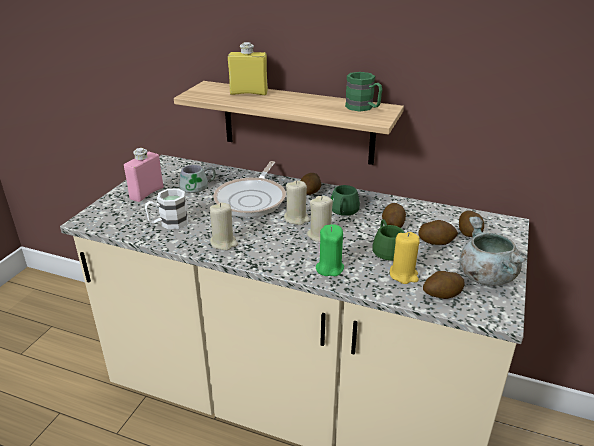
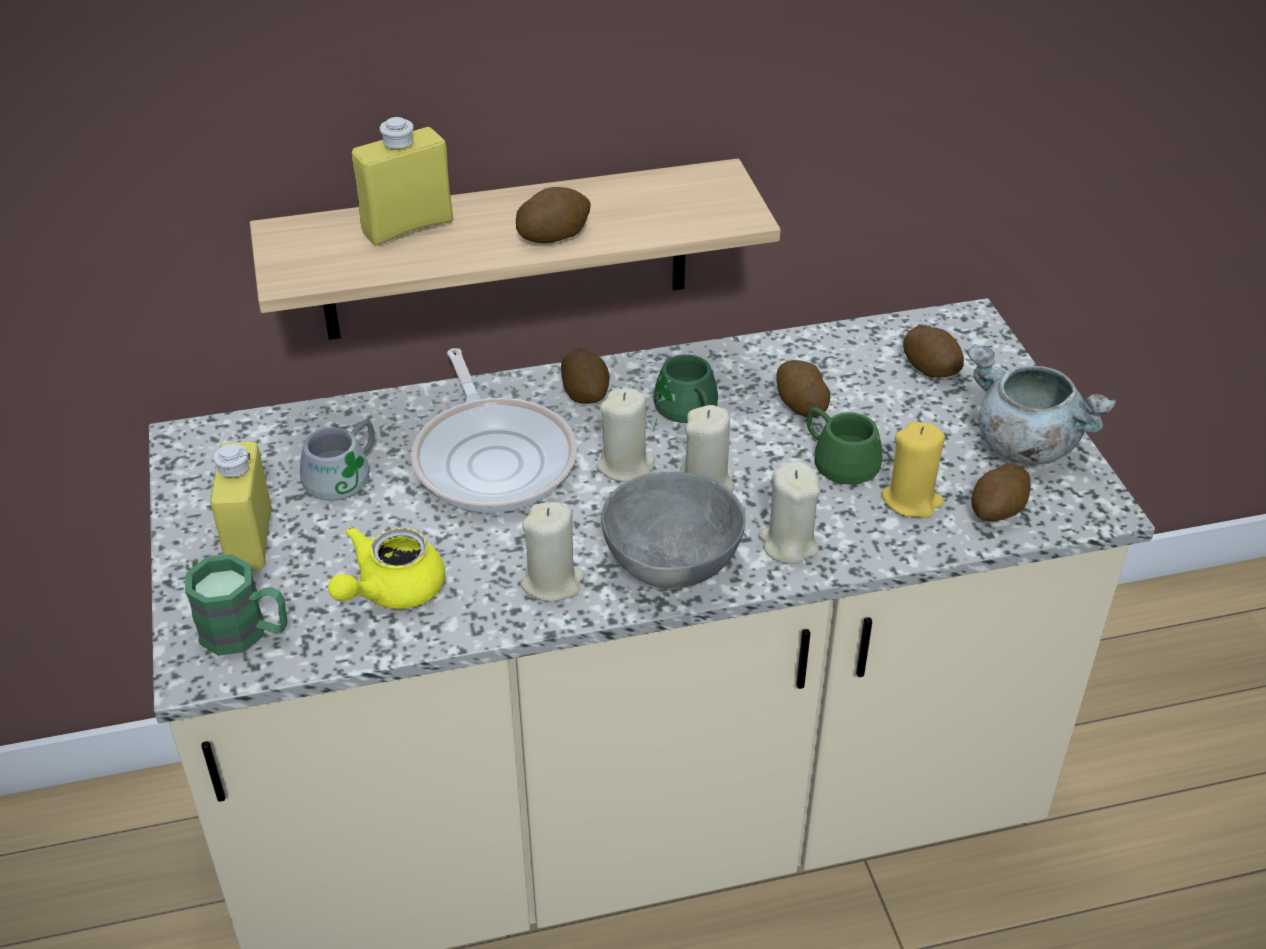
camera: 35 degrees left, 10 degrees up
(147, 193) = (250, 540): pink bottle -> yellow bottle
(168, 223) = (390, 591): white mug -> yellow teapot
(272, 255) = (668, 565): none -> grey bowl
(329, 268) = (788, 544): green candle -> beige candle
(363, 108) = (681, 191): green mug -> green mug (246, 633)
(436, 241) = (898, 409): potato -> potato (554, 235)

